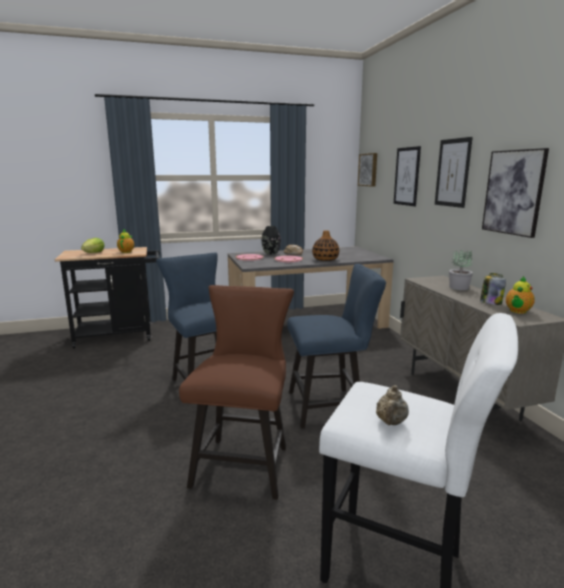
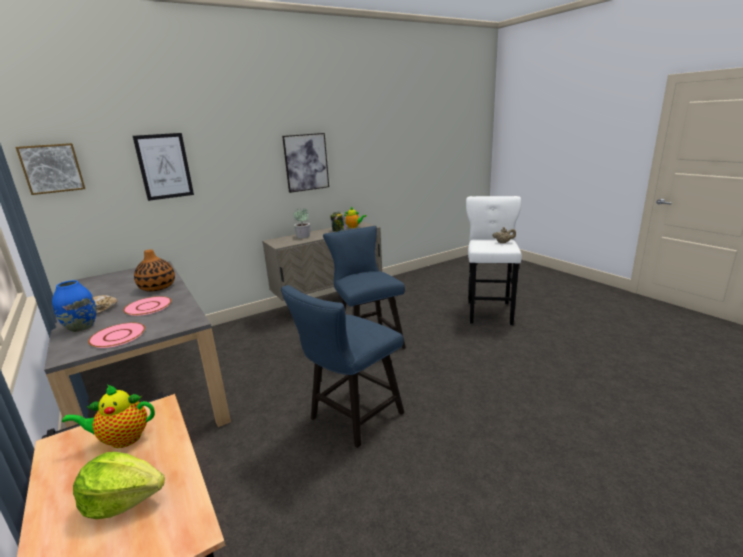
camera: 105 degrees left, 5 degrees up
(244, 461) = (458, 361): brown chair -> none
(271, 253) = (81, 327): black vase -> blue vase
(452, 173) = (240, 155): picture -> none

